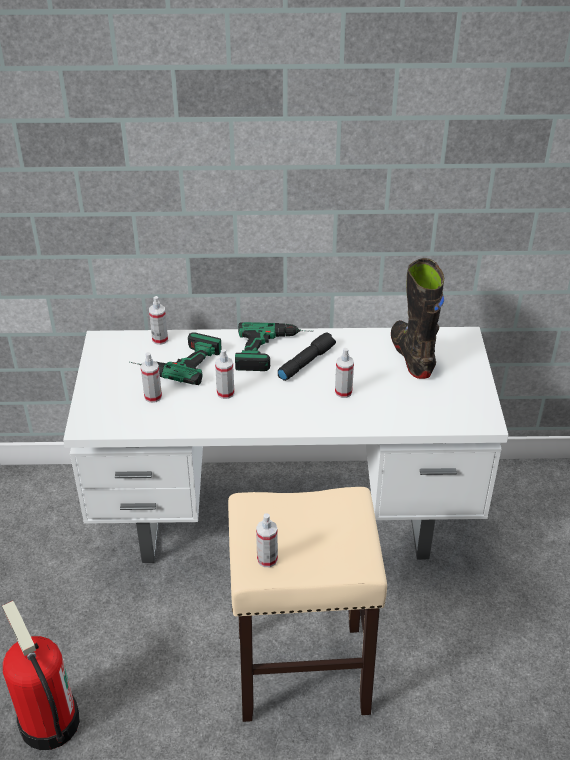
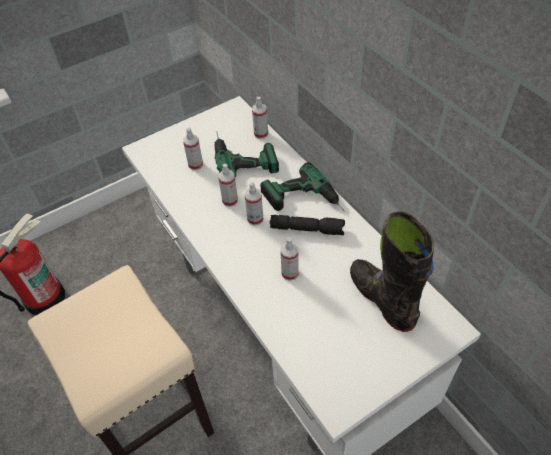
camera: 60 degrees right, 10 degrees up
(267, 559) = (65, 323): spray bottle -> spray bottle (255, 219)
(412, 356) = (382, 299): black boot -> black boot turned 75 degrees counterclockwise

